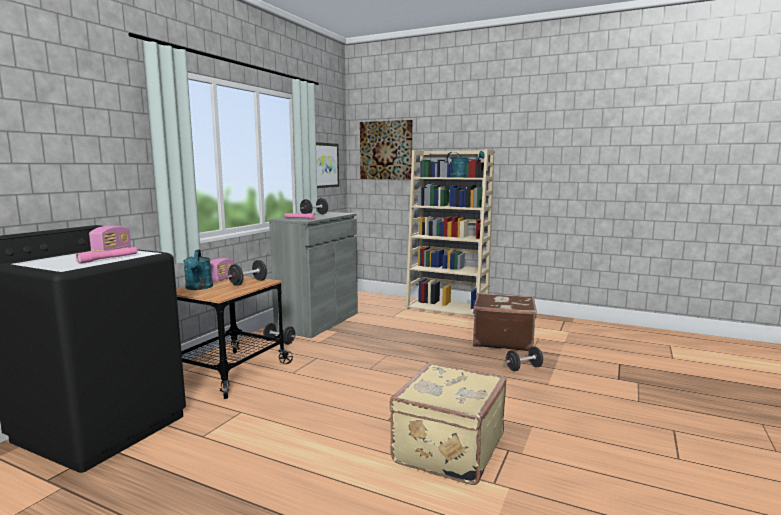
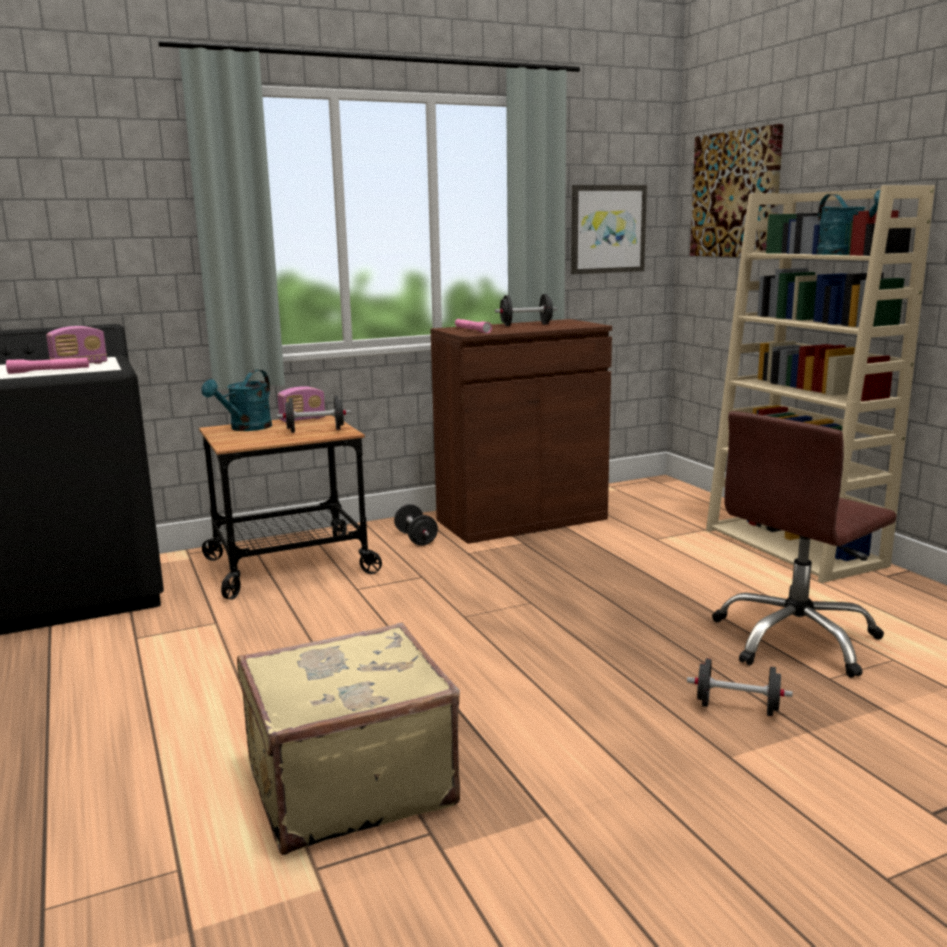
camera: 40 degrees right, 5 degrees up
(318, 321) = (521, 520): grey cabinet -> brown cabinet
(502, 340) = (796, 640): brown suitcase -> brown office chair

